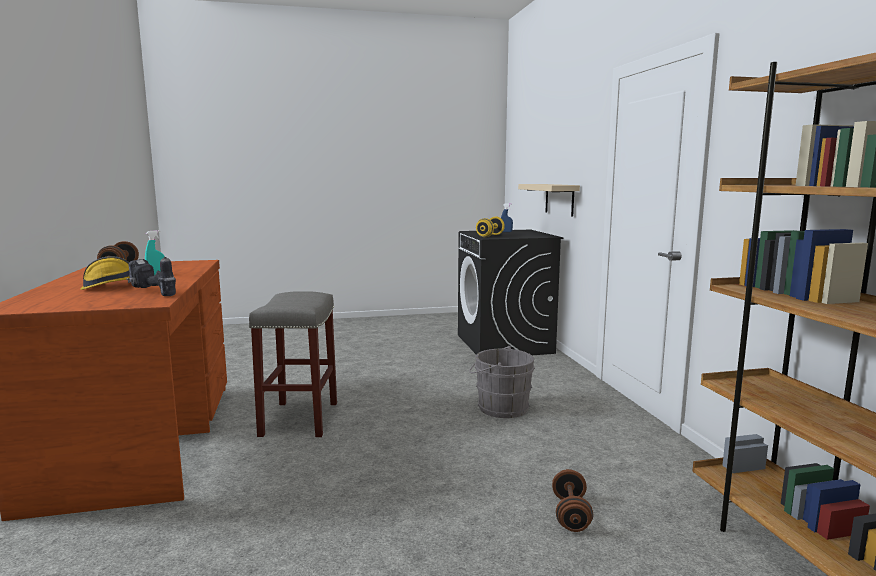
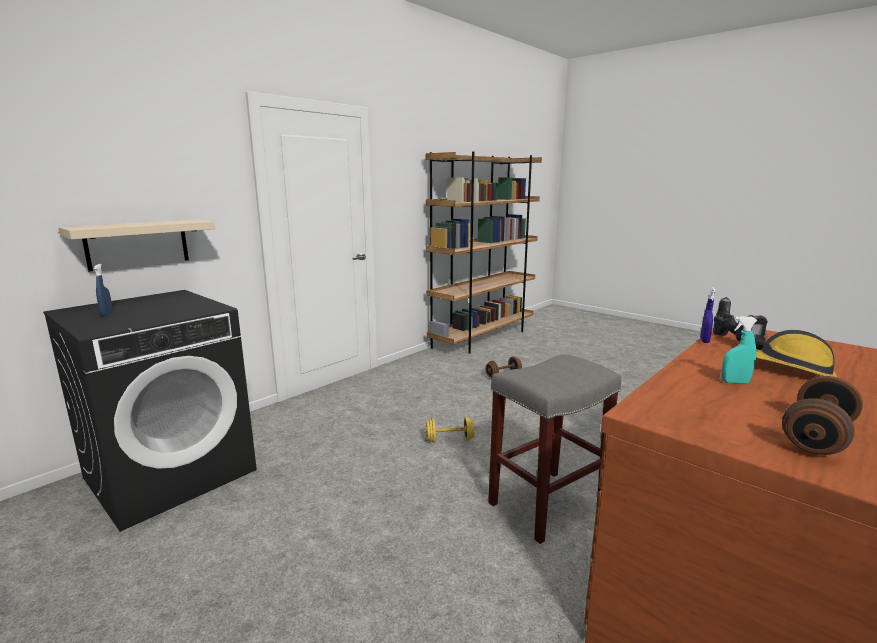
camera: 125 degrees left, 5 degrees up
(181, 288) = (704, 341): none -> blue spray bottle
(490, 236) = (185, 311): yellow dumbbell -> yellow dumbbell (450, 440)
(499, 407) = (397, 420): grey bucket -> none

